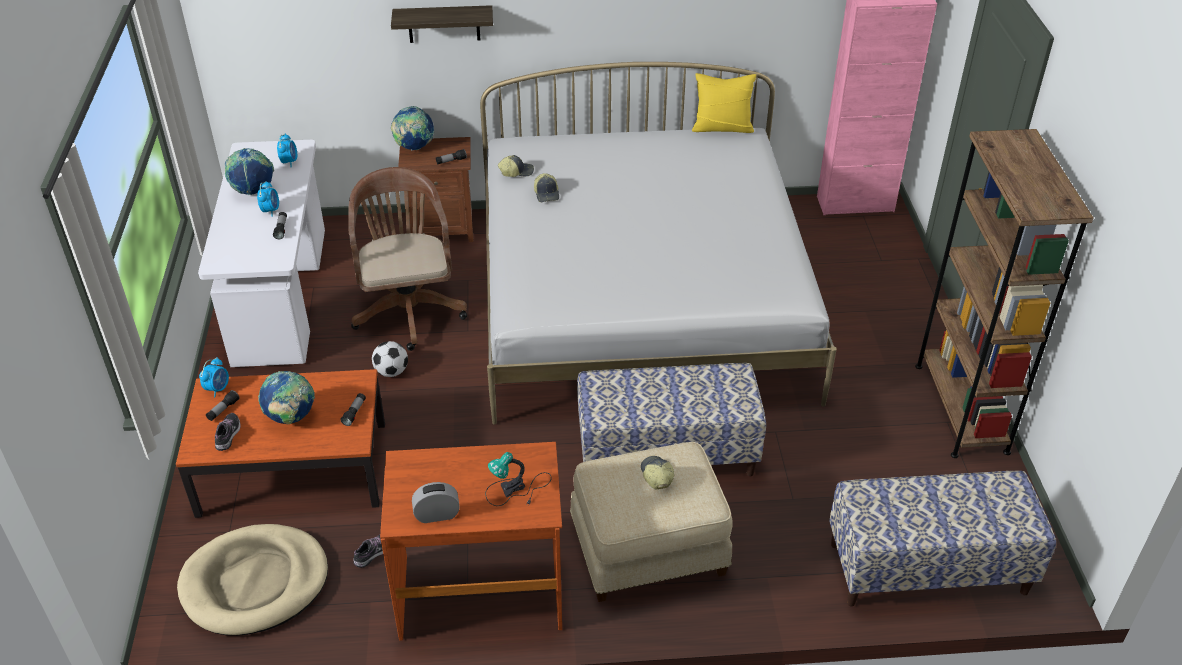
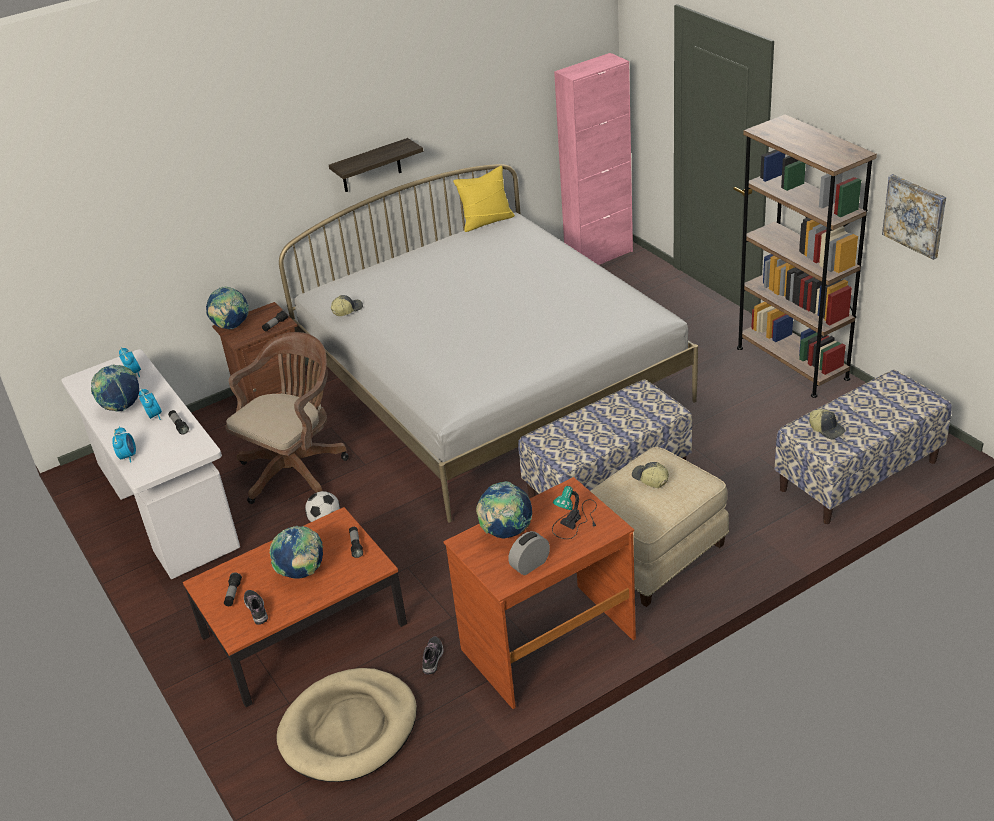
camera: 25 degrees left, 5 degrees down
(218, 388) = (212, 580): alarm clock -> alarm clock (128, 456)
(408, 308) = (296, 468): brown office chair -> brown office chair turned 75 degrees clockwise
(443, 24) = (233, 199): shelf -> shelf (371, 166)
(445, 470) = (506, 532): none -> globe
(547, 194) = (389, 316): cap -> cap (826, 429)
(1108, 308) = (915, 215): none -> picture

